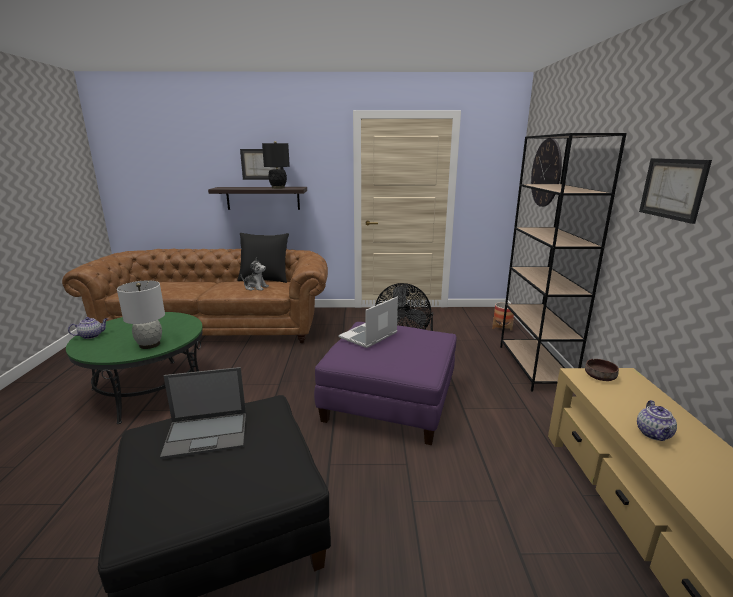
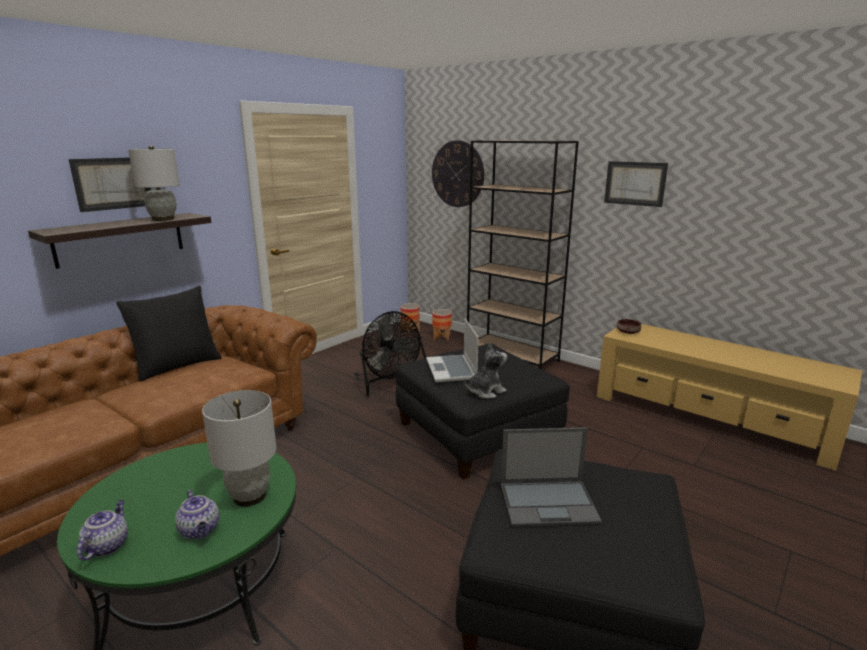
camera: 50 degrees left, 0 degrees up
(207, 434) = (549, 502): laptop -> laptop turned 60 degrees clockwise
(255, 287) = (207, 376): plush toy -> plush toy (485, 391)
(278, 188) = (163, 219): black table lamp -> white table lamp
(389, 401) = (477, 432): purple ottoman -> black ottoman
(486, 316) = (410, 330): none -> planter
(654, 434) = (701, 350): teapot -> teapot (200, 530)

